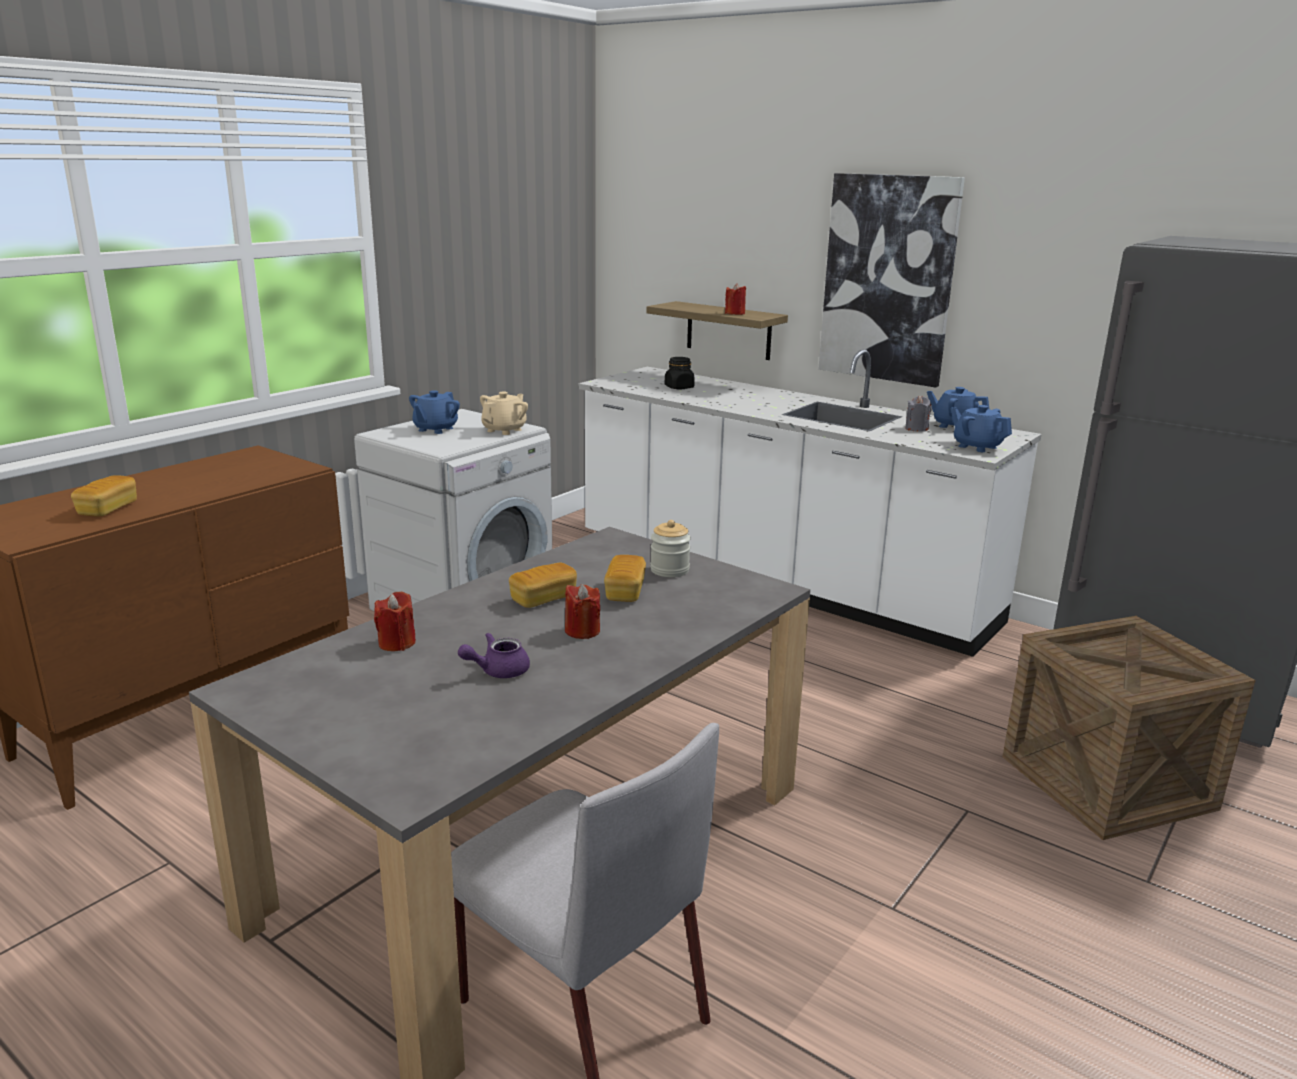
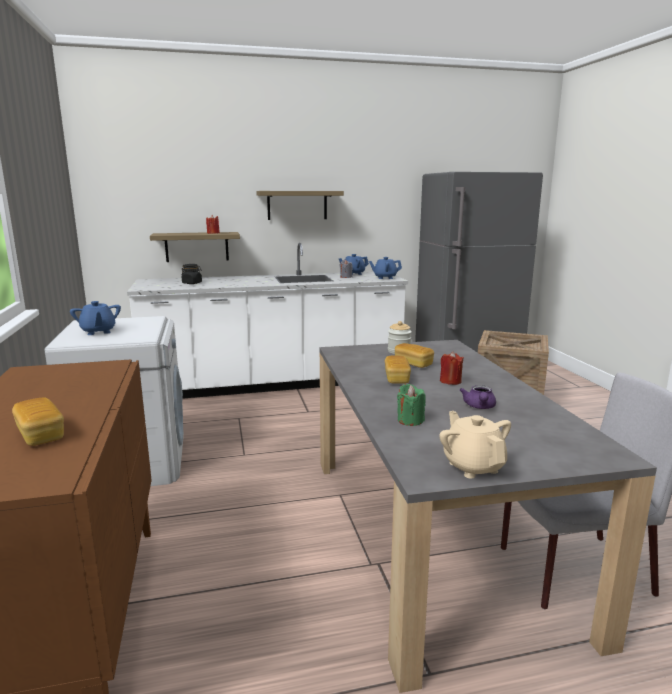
camera: 50 degrees left, 5 degrees down
(397, 643) = (410, 420): red candle -> green candle
(504, 430) = (147, 321): beige teapot -> beige teapot (473, 466)
(888, 279) = (297, 205): picture -> shelf

